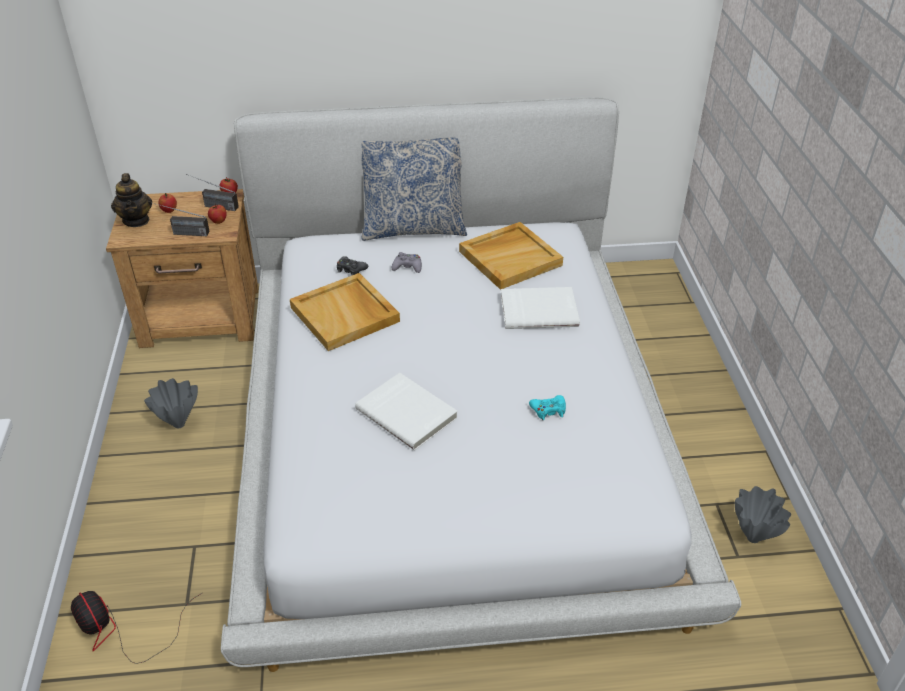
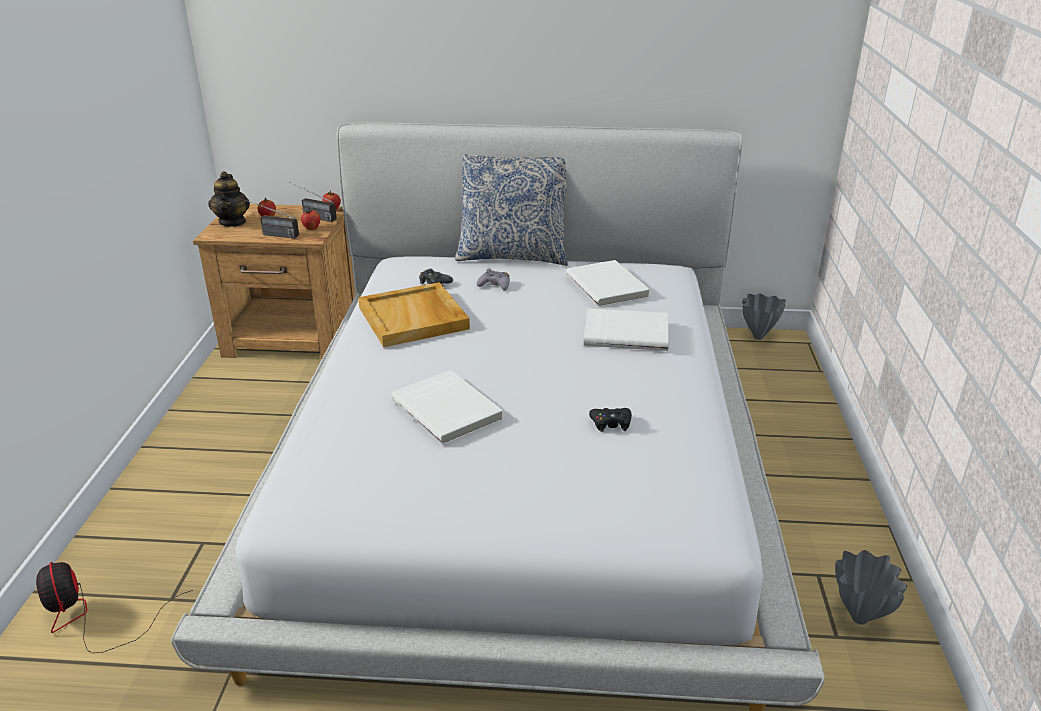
camera: 10 degrees right, 10 degrees down
(178, 425) = (232, 427): grey vase -> grey vase (757, 337)
(510, 258) = (608, 286): beige tray -> white book
(548, 410) = (611, 423): turquoise game controller -> black game controller

